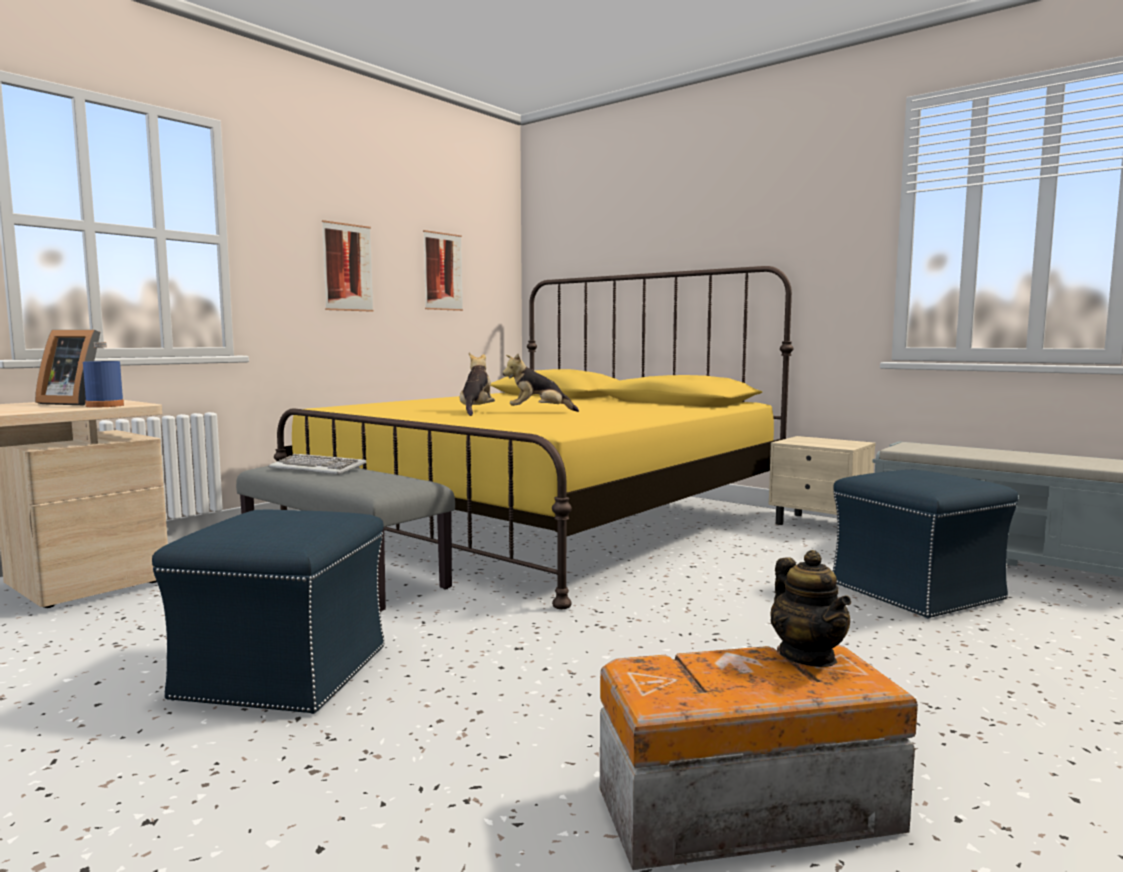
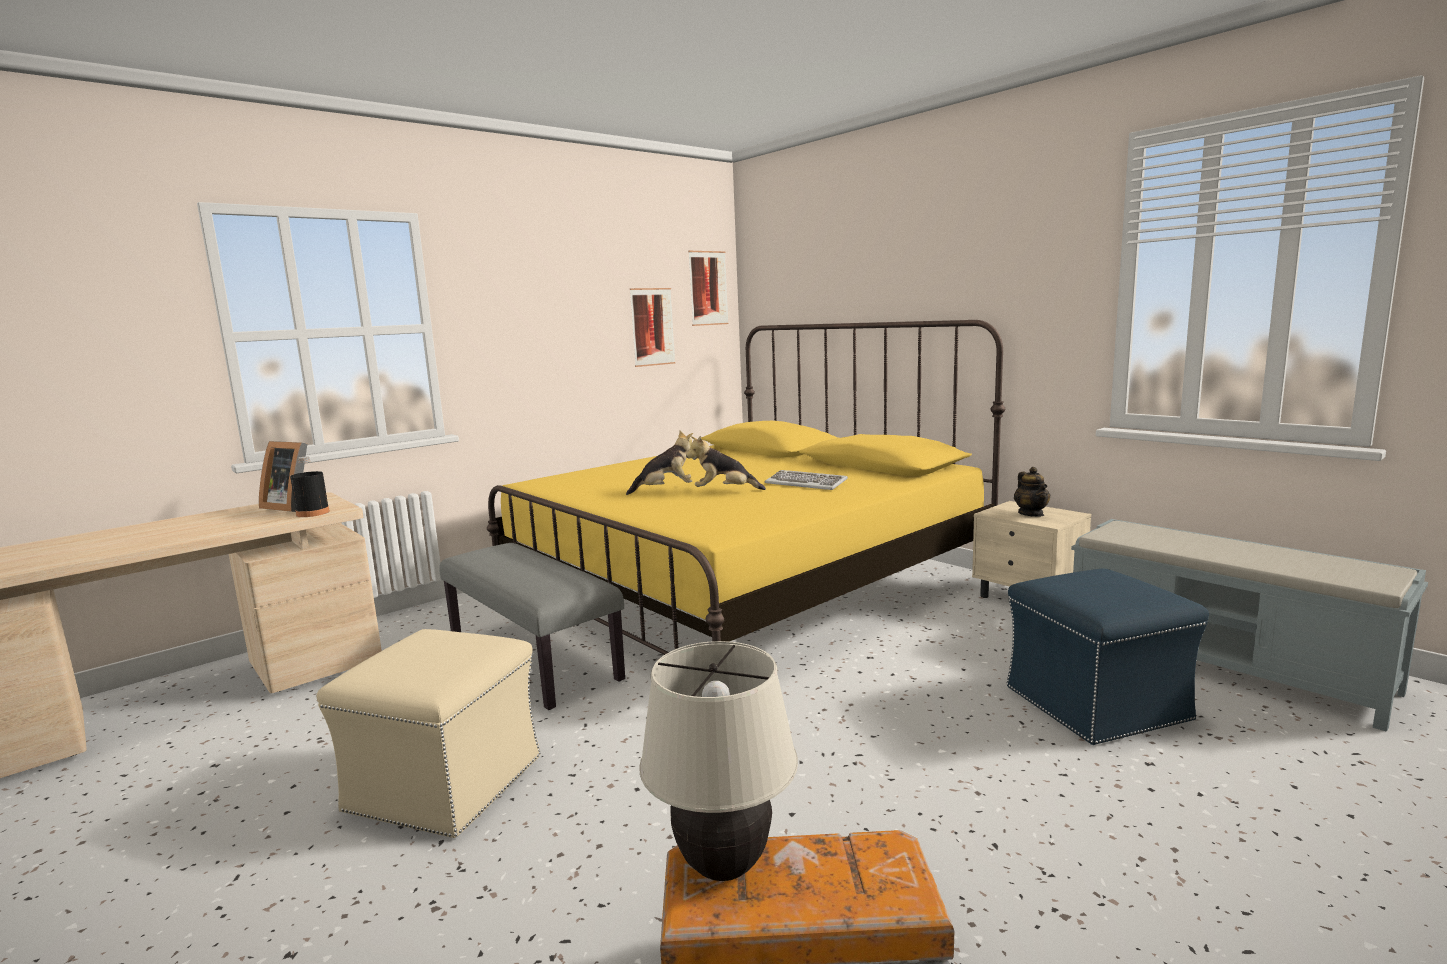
camera: 10 degrees right, 5 degrees up
(105, 406) = (313, 513): blue bottle -> black bottle
(284, 671) = (446, 782): blue ottoman -> beige ottoman
(318, 468) = (507, 559): keyboard -> keyboard (806, 483)
(347, 267) = (553, 336): picture -> picture (708, 288)
(476, 411) = (665, 490): plush toy -> plush toy turned 60 degrees clockwise
(668, 672) = (723, 867): none -> beige table lamp
(808, 656) = (869, 854): teapot -> teapot (1031, 514)

